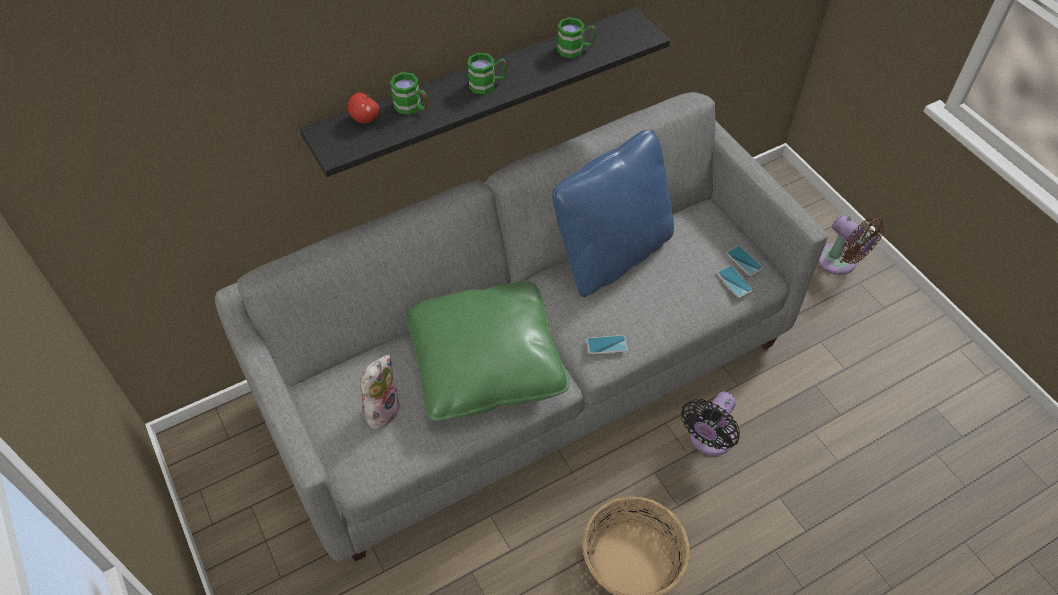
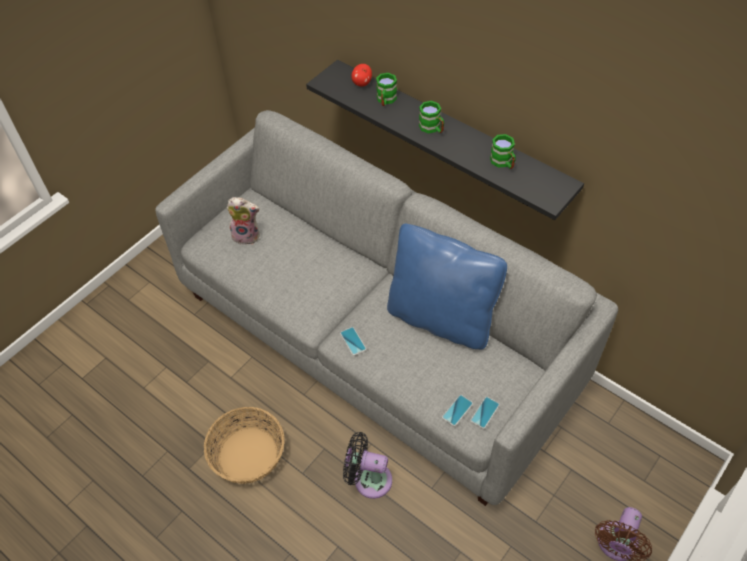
camera: 70 degrees right, 0 degrees up
(486, 364) = (307, 277): green pillow -> none

